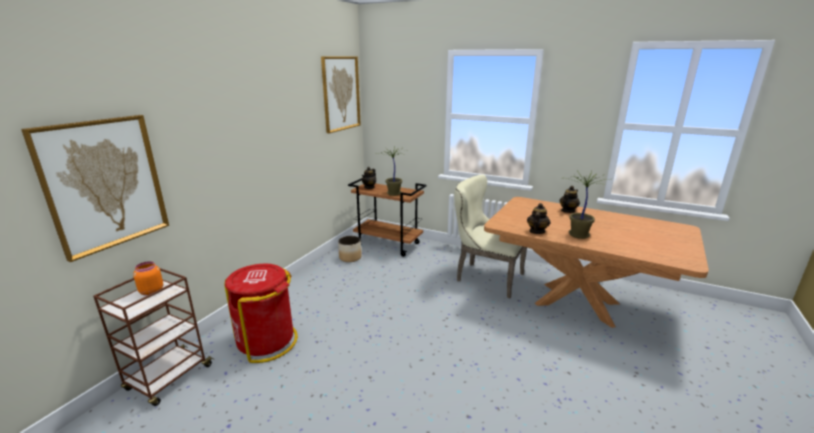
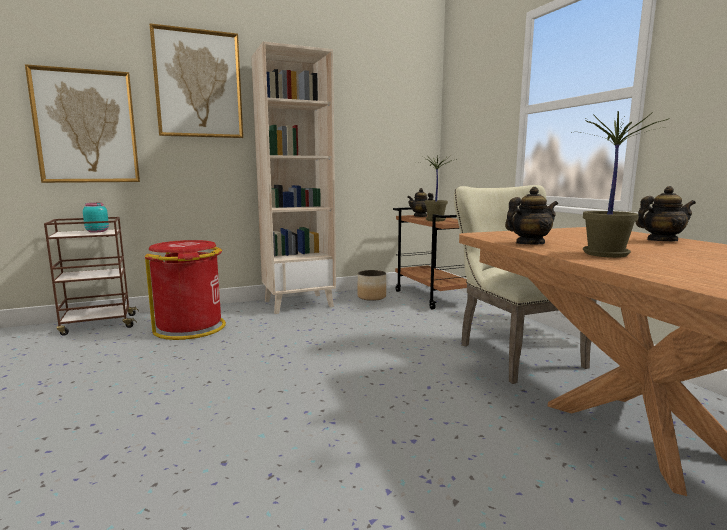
camera: 40 degrees right, 10 degrees down
(151, 291) = (97, 231): orange jar -> turquoise jar
(309, 282) = (298, 303): none -> beige bookcase
(341, 93) = (402, 97): picture -> picture (198, 84)

